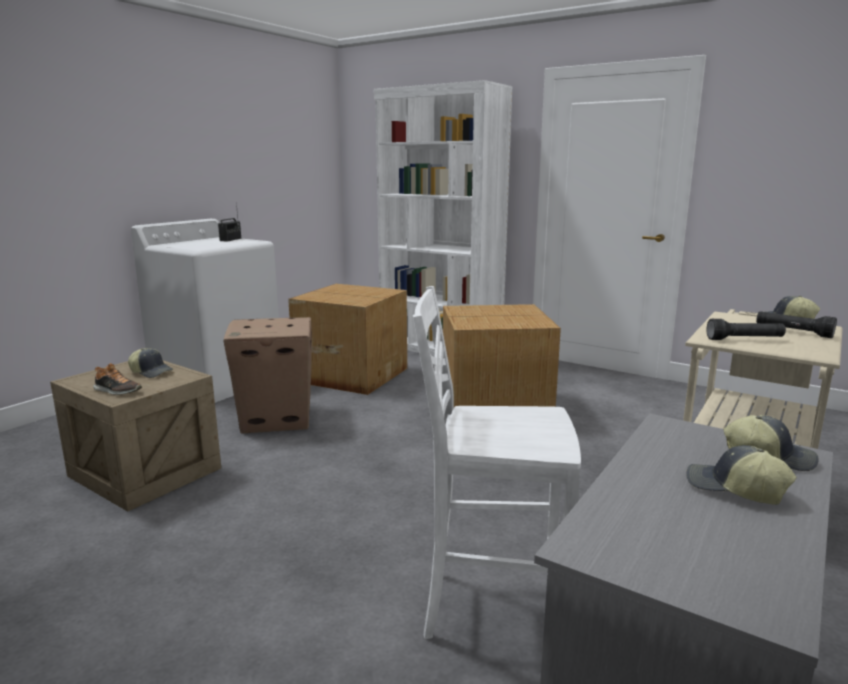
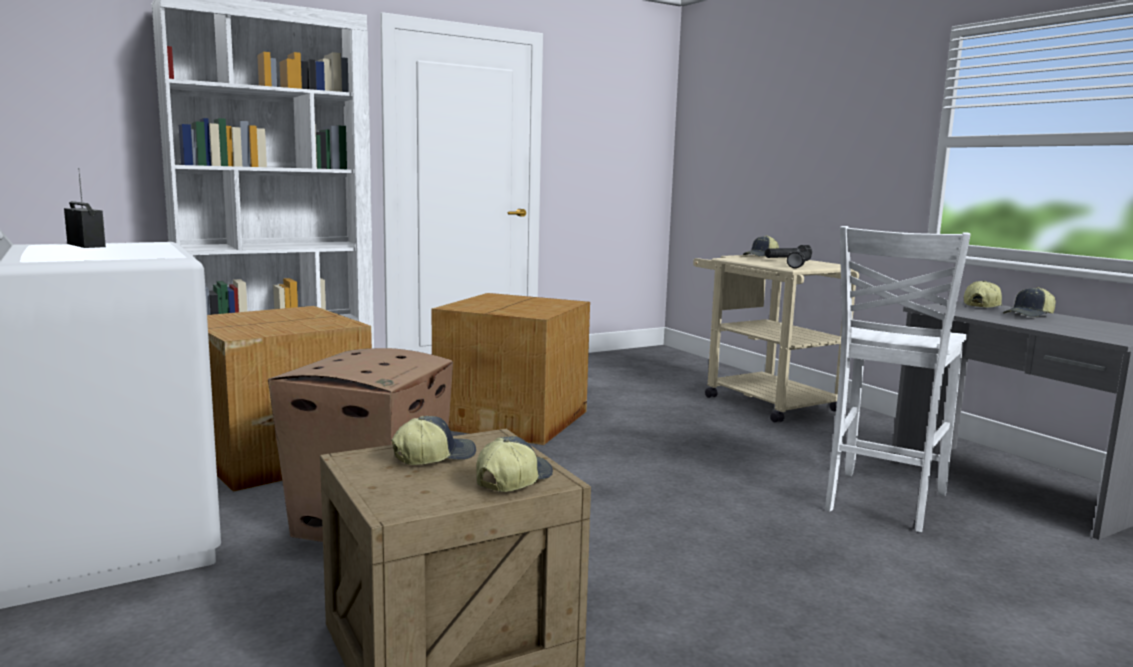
camera: 65 degrees left, 5 degrees down
(117, 391) = (512, 480): shoe -> cap

